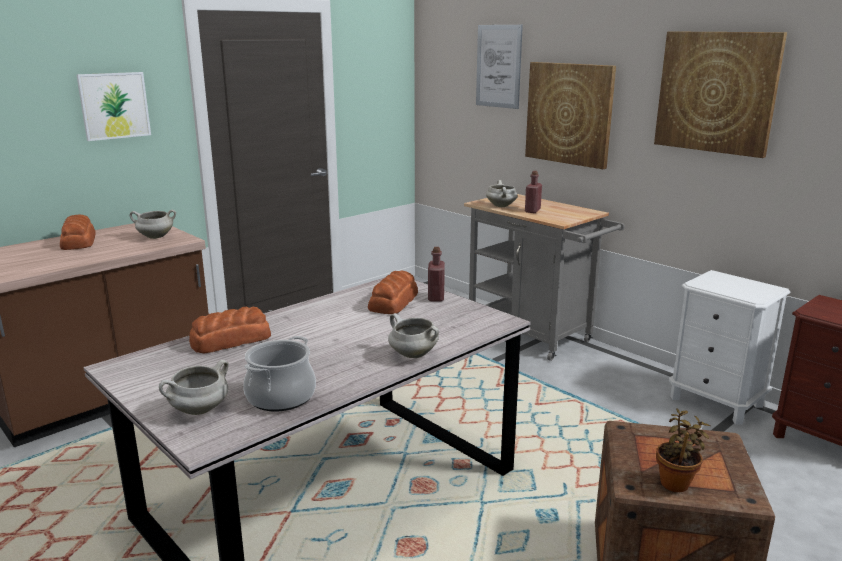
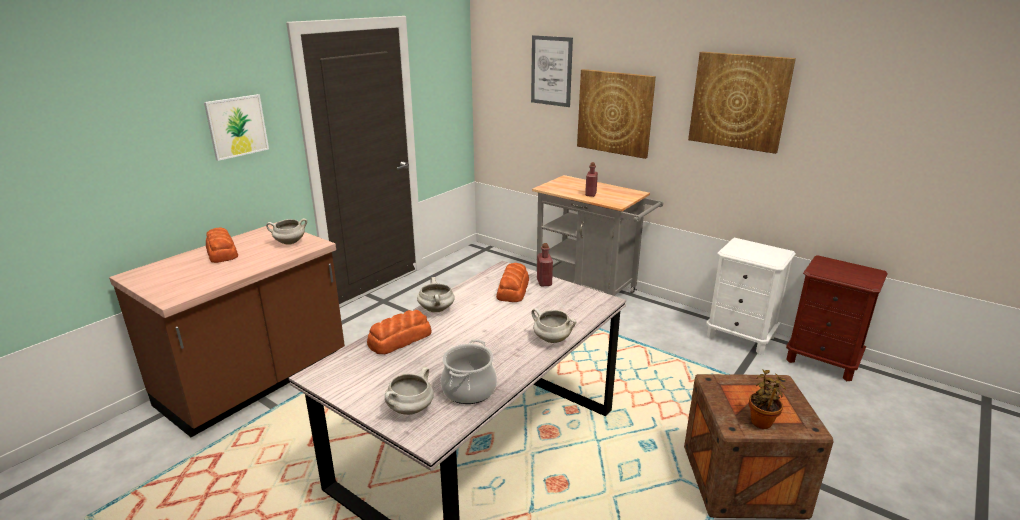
camera: 10 degrees left, 5 degrees up
(501, 206) = (564, 190): white cooking pot -> white cooking pot (437, 310)

